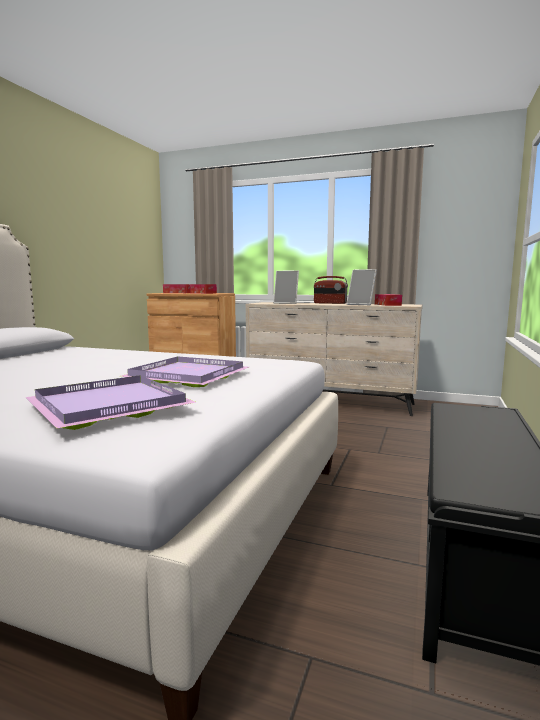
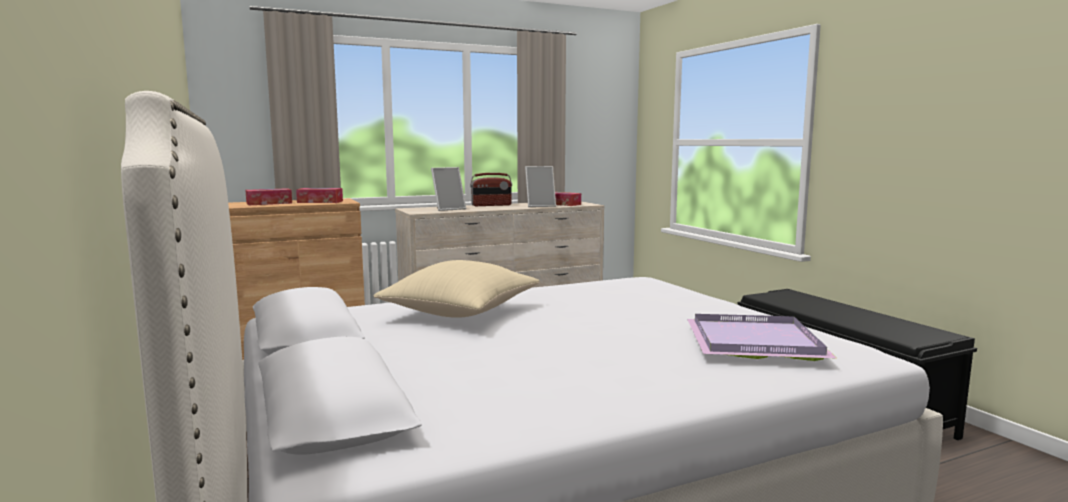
camera: 45 degrees left, 0 degrees up
(96, 357) = (461, 314): none -> beige pillow
(187, 375) = (651, 308): purple tray -> none

